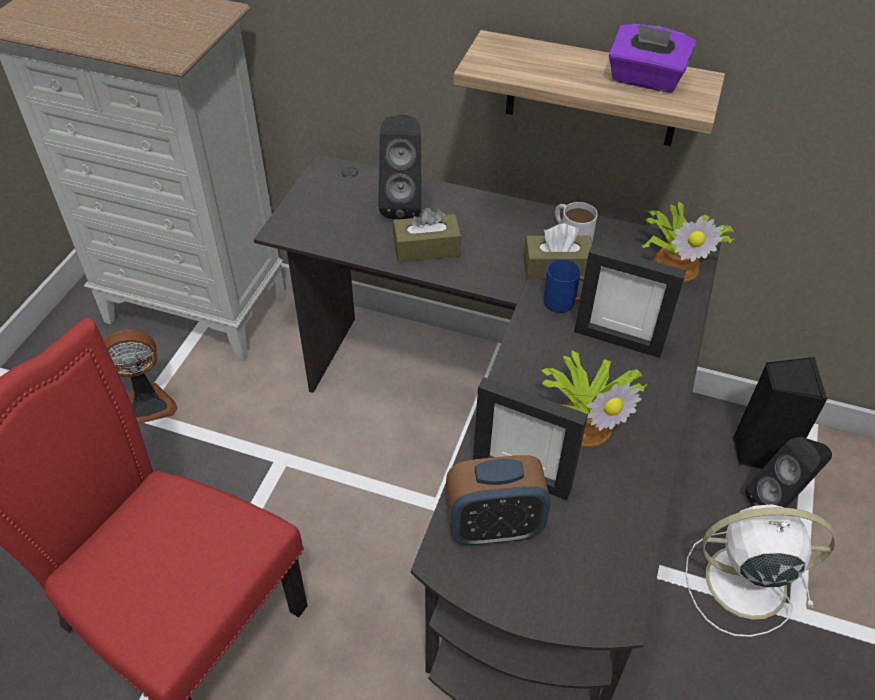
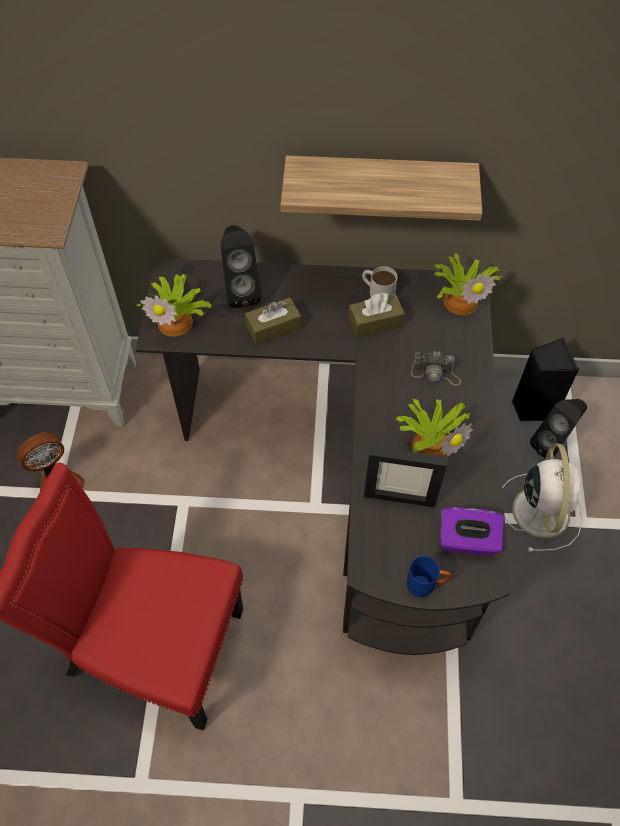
camera: 15 degrees left, 10 degrees up
(314, 219) = (177, 321): none -> potted plant
(494, 527) = (392, 539): alarm clock -> none
(565, 303) = (390, 352): blue mug -> blue mug (426, 584)
(618, 339) = (436, 373): picture frame -> camera
(645, 79) = (424, 182): purple tissue box -> purple tissue box (467, 541)
(741, 581) = (540, 509): white fan -> white fan turned 105 degrees clockwise

